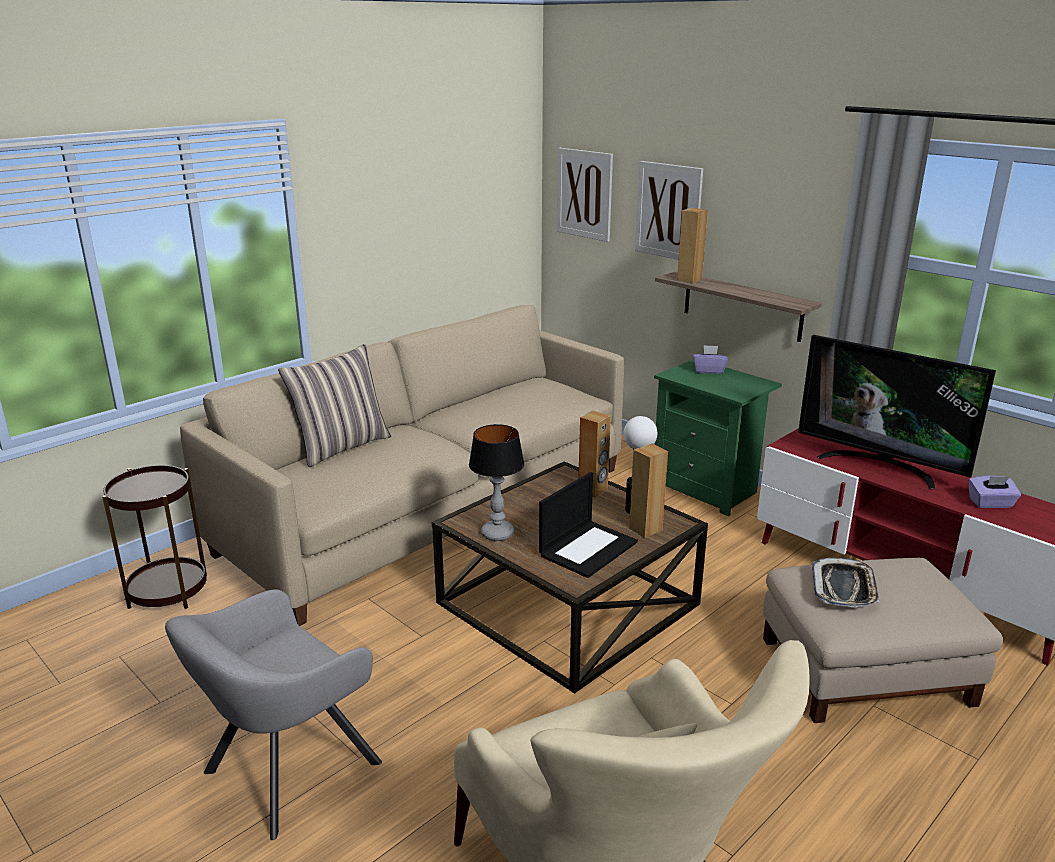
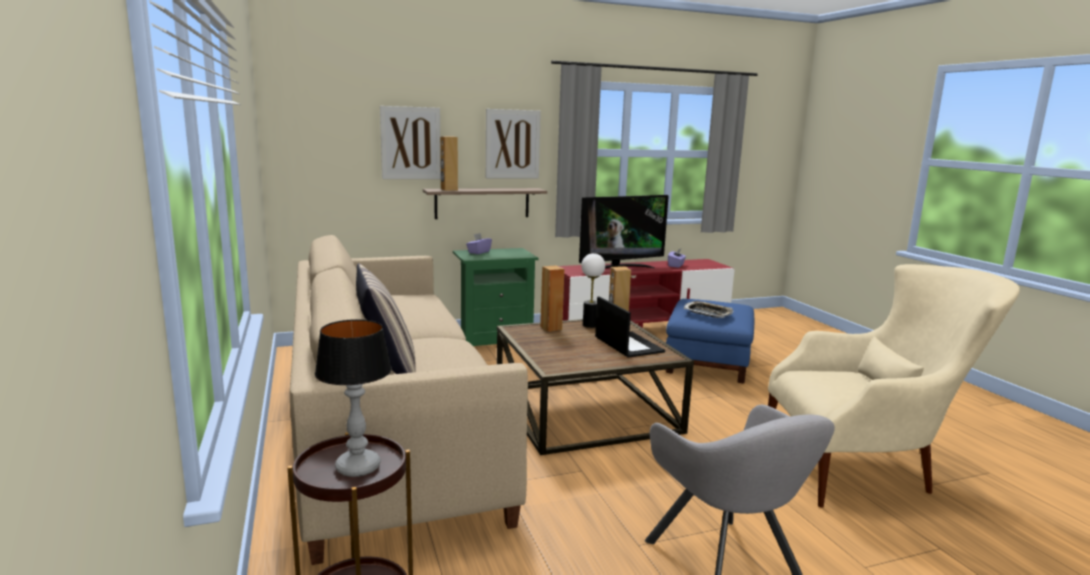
camera: 65 degrees left, 10 degrees down
(497, 533) = (583, 362): table lamp -> table lamp (357, 467)
(584, 194) = (318, 139): picture -> picture (512, 144)
(865, 672) = (708, 361): beige ottoman -> blue ottoman

